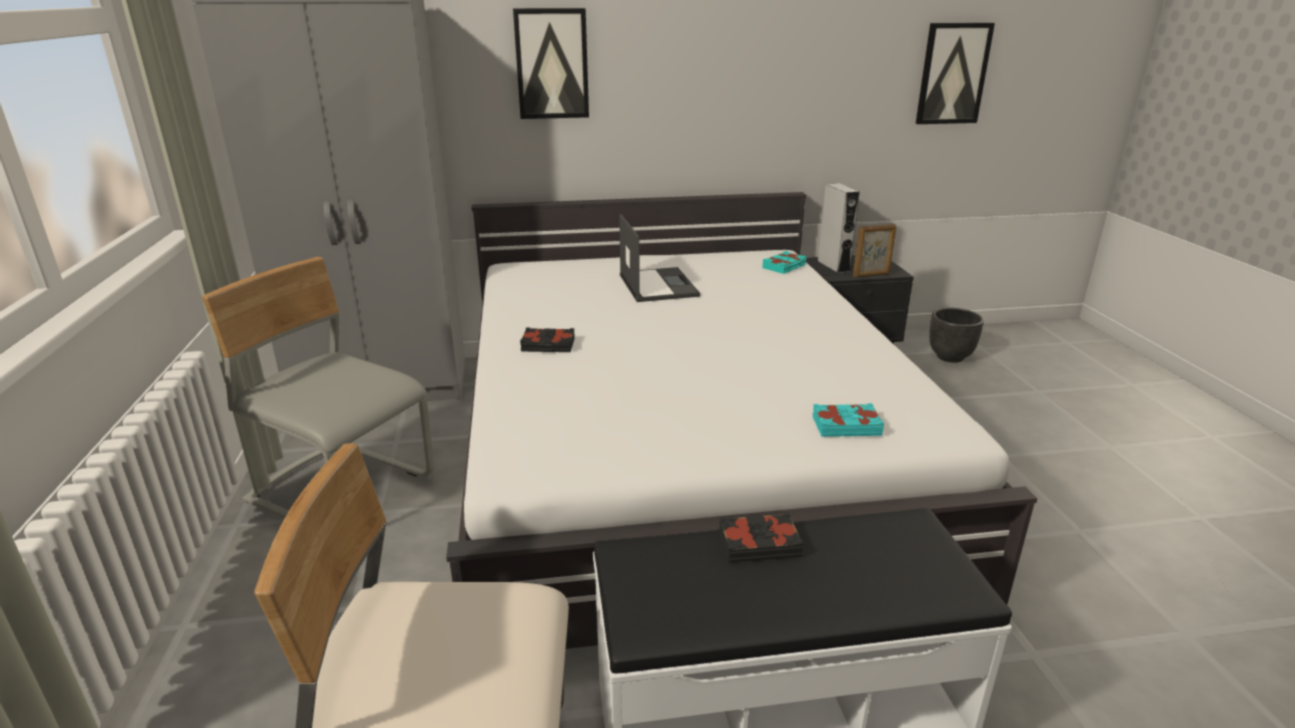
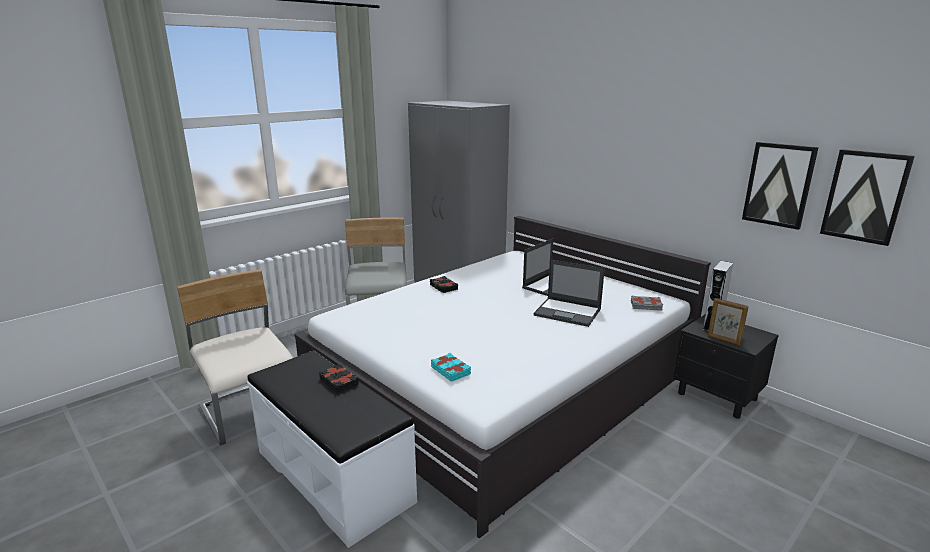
camera: 55 degrees right, 5 degrees down
(552, 64) = (564, 146): picture -> picture (778, 184)
(750, 304) = (568, 312): none -> laptop
(784, 266) = (646, 306): turquoise book -> grey book
(949, 357) = (791, 444): black planter -> none

